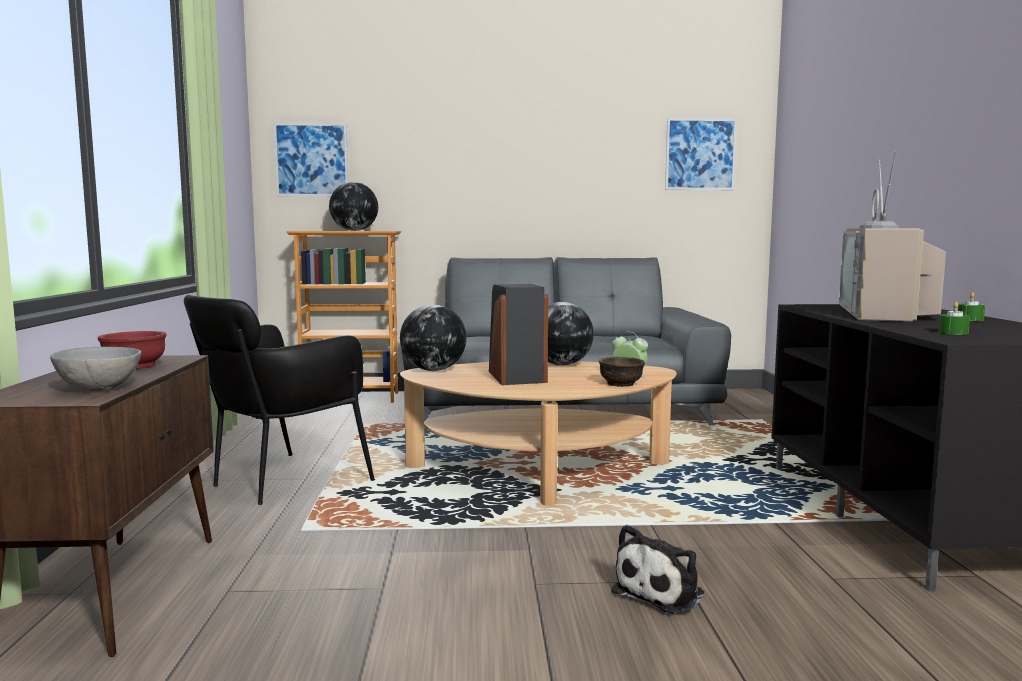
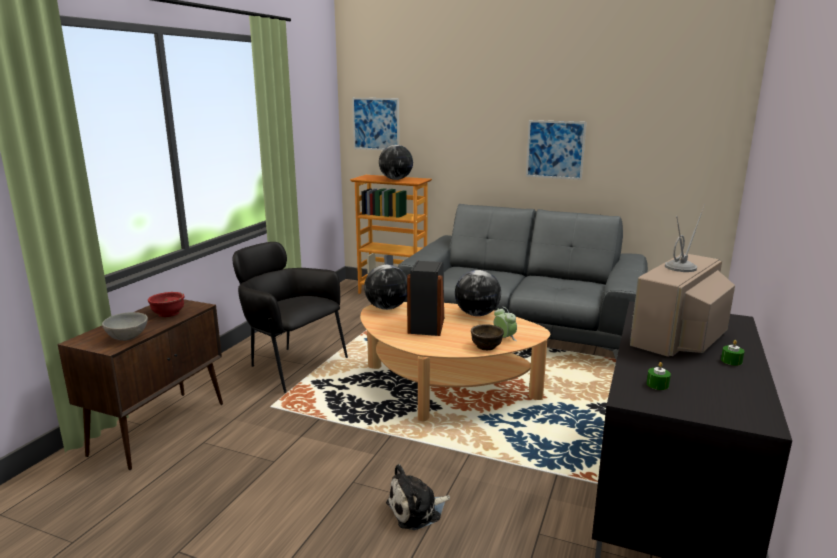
camera: 25 degrees right, 10 degrees up
(280, 482) = (290, 364): black armchair -> black armchair turned 60 degrees clockwise
(700, 154) = (678, 126): picture -> picture (555, 149)

